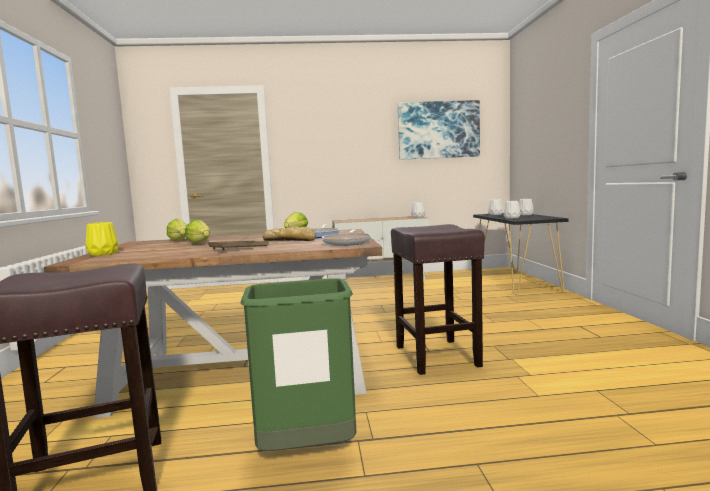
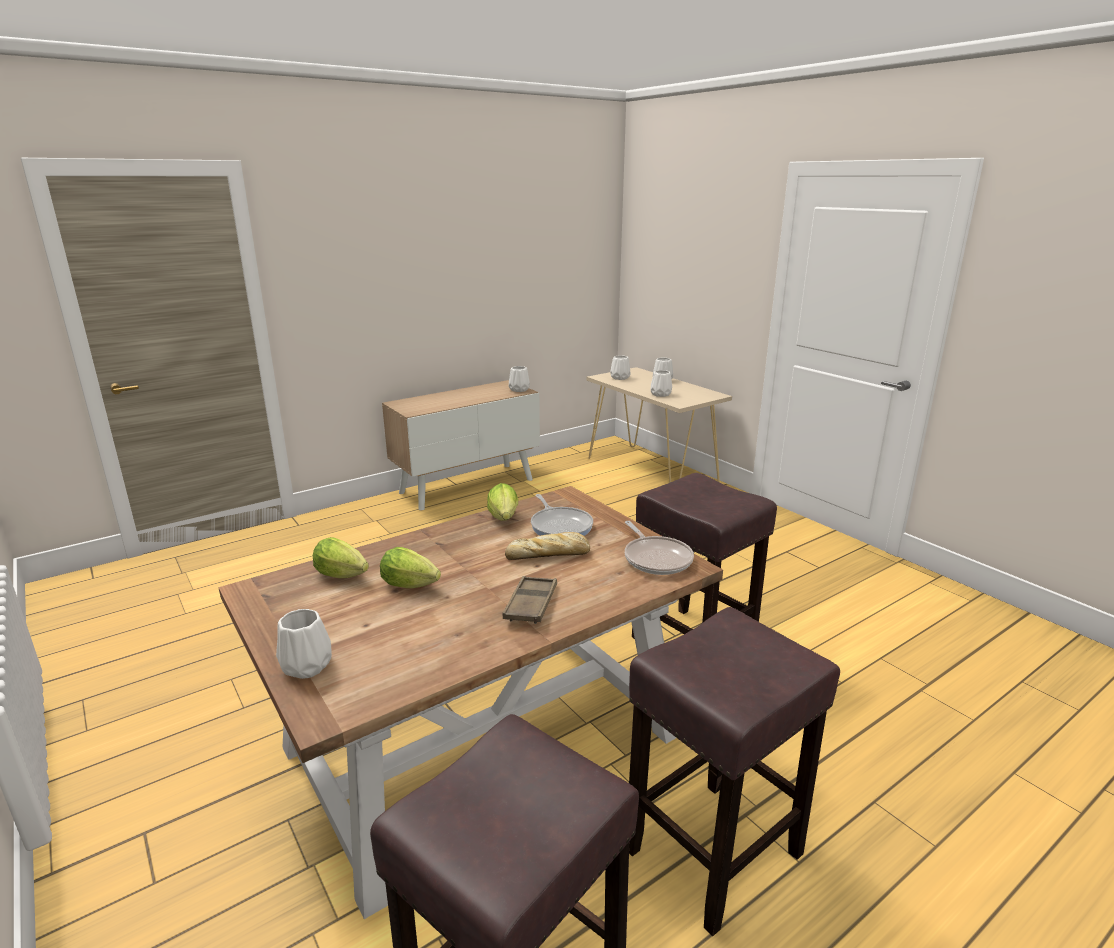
camera: 30 degrees left, 15 degrees up
(103, 254) = (308, 666): yellow vase -> white vase
(306, 451) = (712, 854): green trash can -> brown stool
(438, 130) = (533, 245): picture -> none
(516, 282) = (651, 471): black console table -> beige console table

